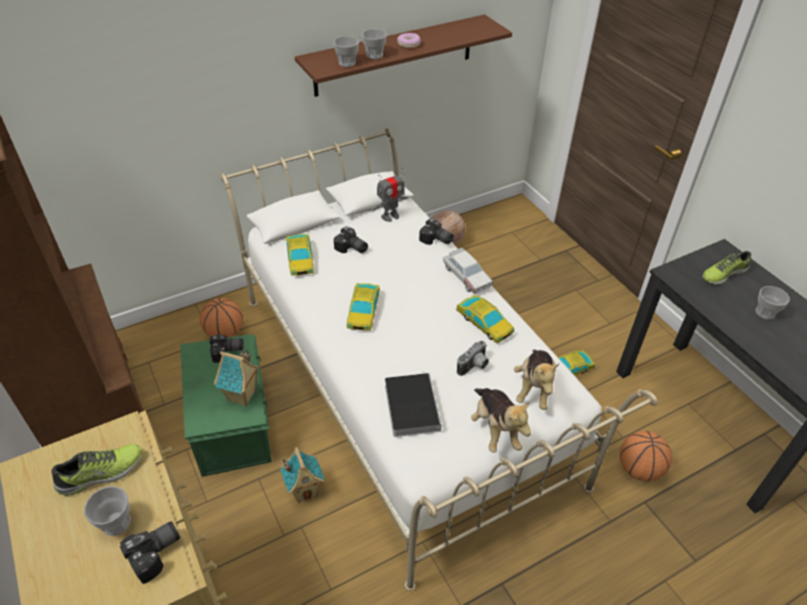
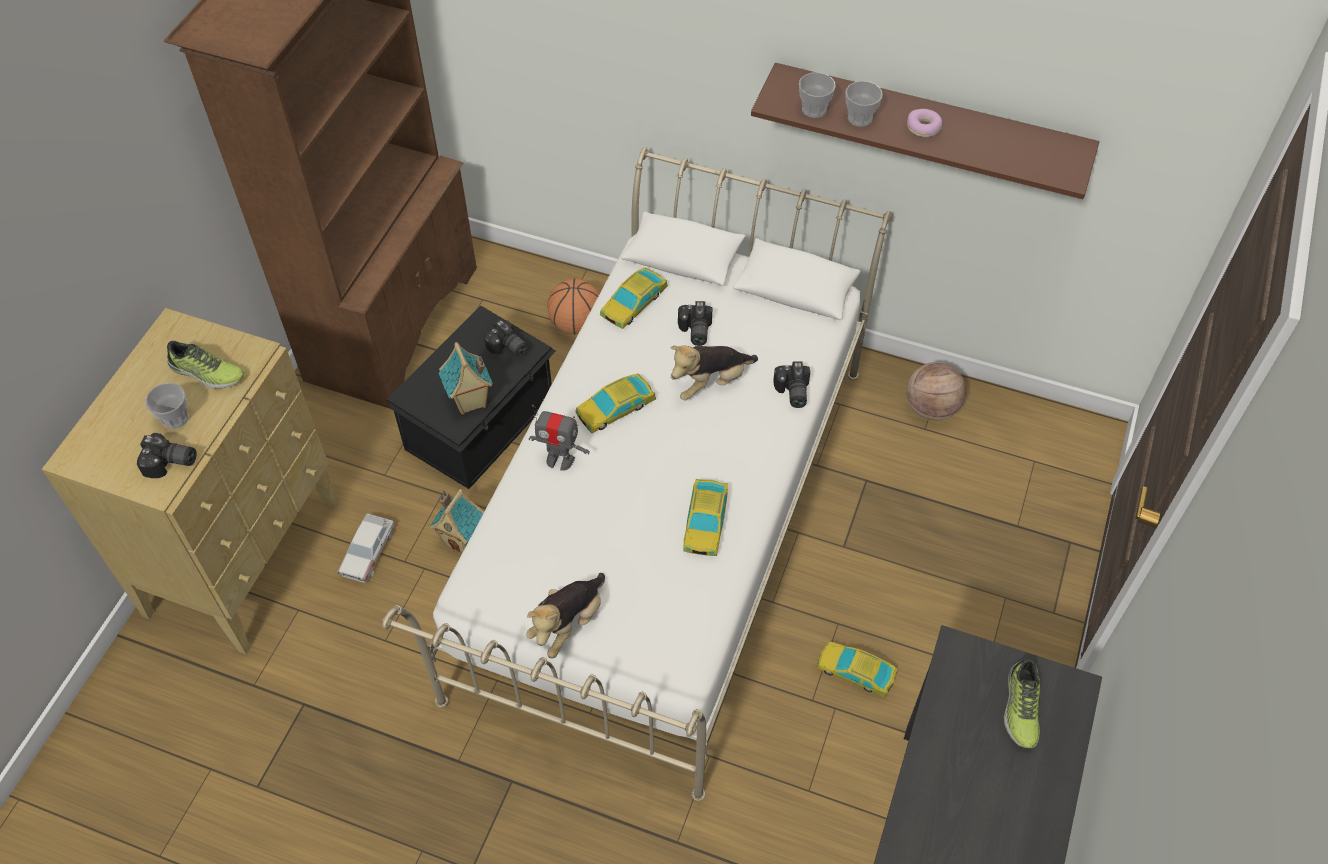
camera: 50 degrees right, 10 degrees up
(234, 422) = (482, 423): green storage box -> black storage box
(390, 216) = (784, 325): toy robot -> toy robot (560, 460)
(411, 406) = (531, 534): book -> none
(466, 275) = (763, 458): toy car -> toy car (368, 551)
(474, 367) = (633, 553): camera -> none
(534, 387) = (657, 624): plush toy -> plush toy (710, 383)
(639, 469) = (777, 833): basketball -> none
(723, 274) = (1020, 707): shoe -> shoe turned 105 degrees counterclockwise
(765, 313) = (989, 788): cup -> none

